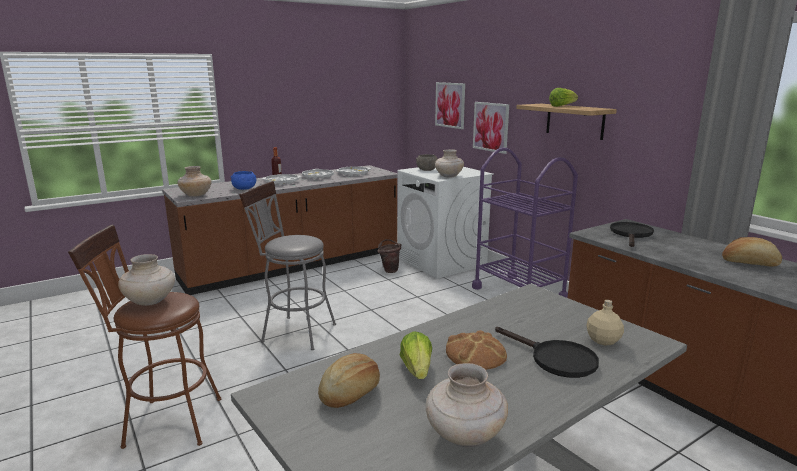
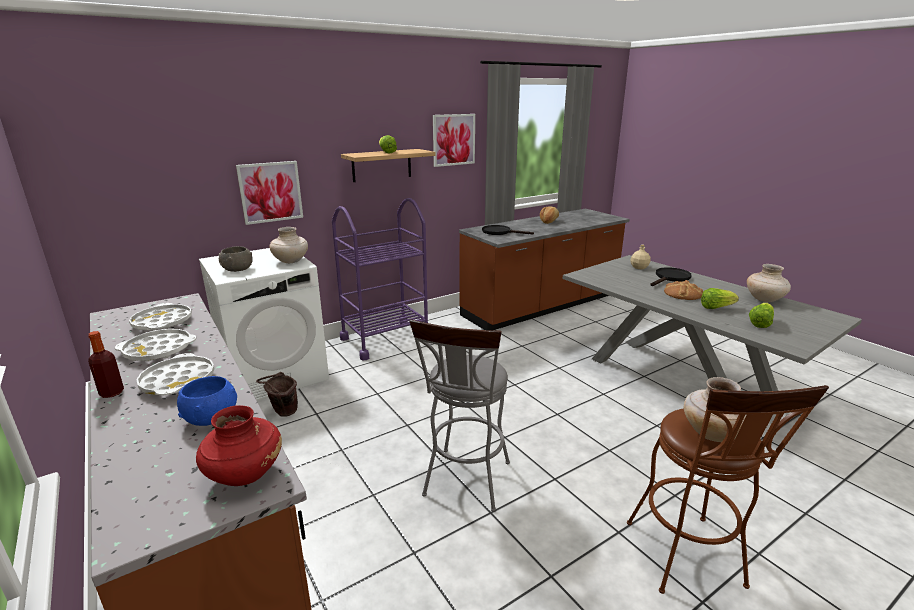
camera: 90 degrees left, 5 degrees up
(196, 195) = (244, 474): beige vase -> red vase
(351, 393) = (760, 323): bread -> lettuce
(450, 105) = (177, 177): picture -> picture (453, 140)

